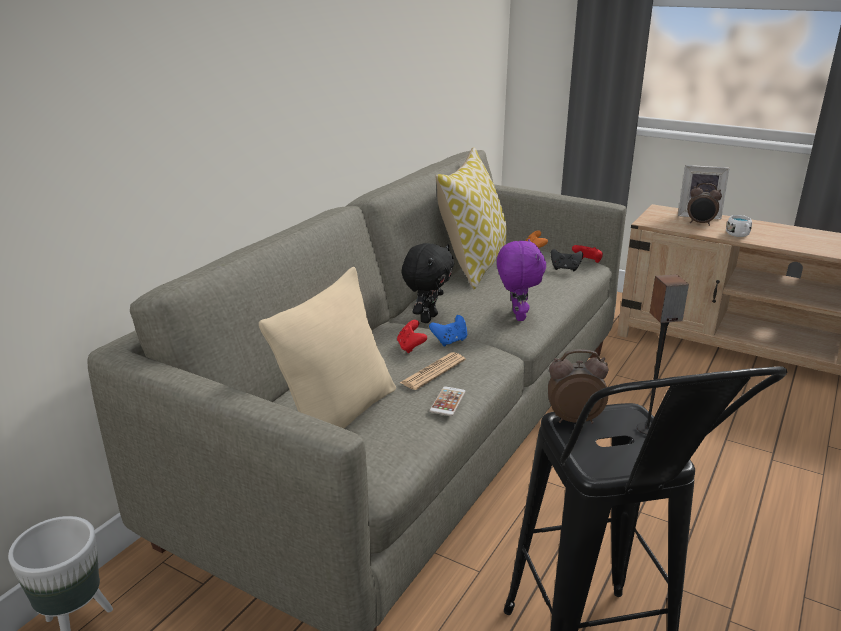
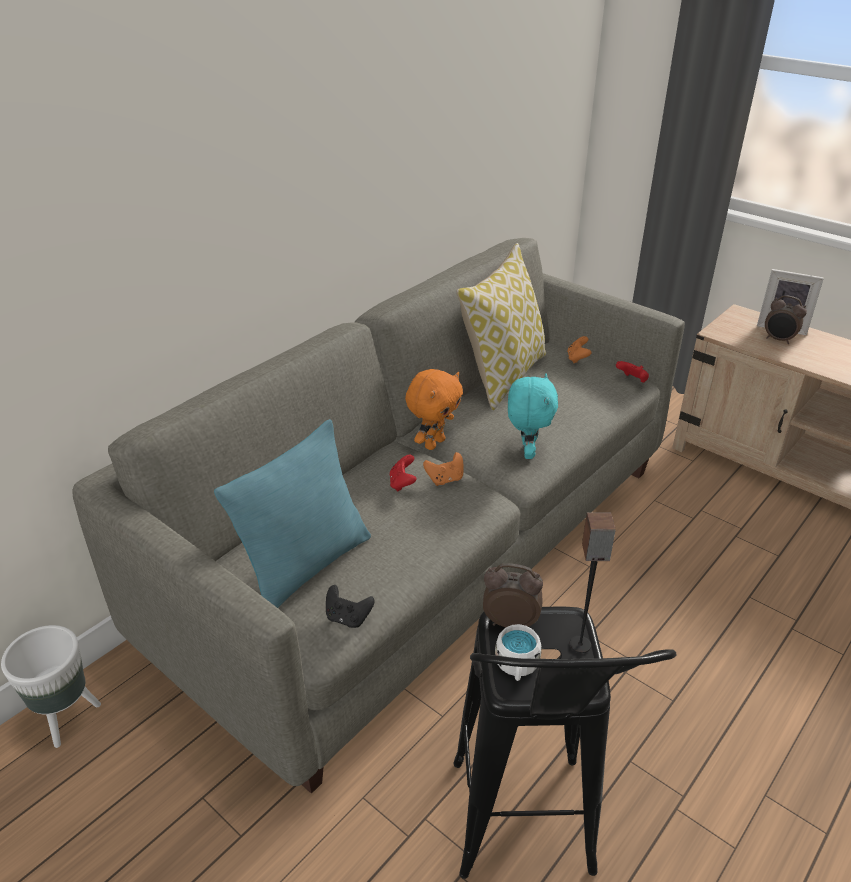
camera: 10 degrees right, 10 degrees up
(340, 418) = (307, 566): beige pillow -> turquoise pillow
(427, 318) = (433, 443): black plush toy -> orange plush toy
(433, 372) = (415, 518): newspaper -> none
(447, 401) = (418, 558): phone -> none
(450, 341) = (445, 479): blue game controller -> orange game controller
(516, 316) = (526, 451): purple plush toy -> turquoise plush toy
(565, 269) = (602, 390): black game controller -> black game controller (348, 618)
(739, 235) = (817, 362): white mug -> white mug (517, 666)

